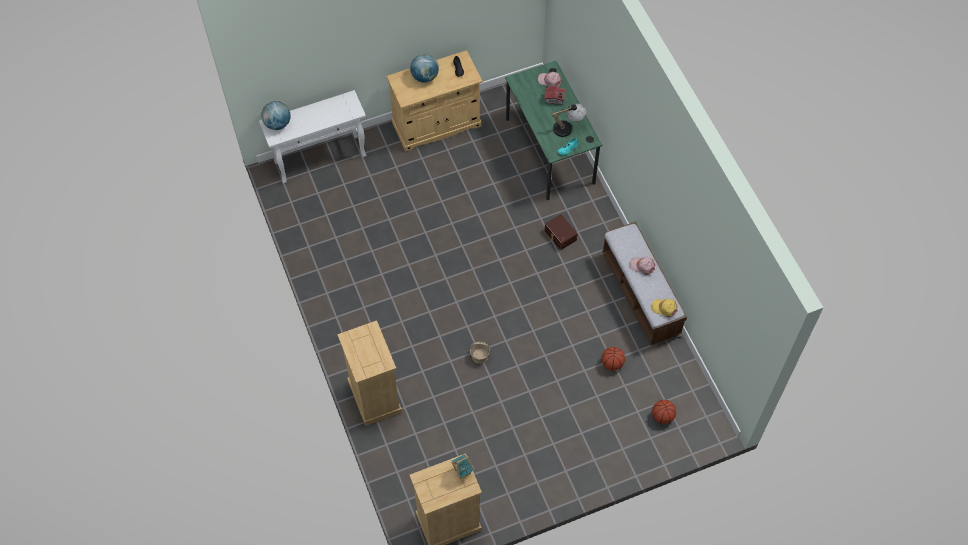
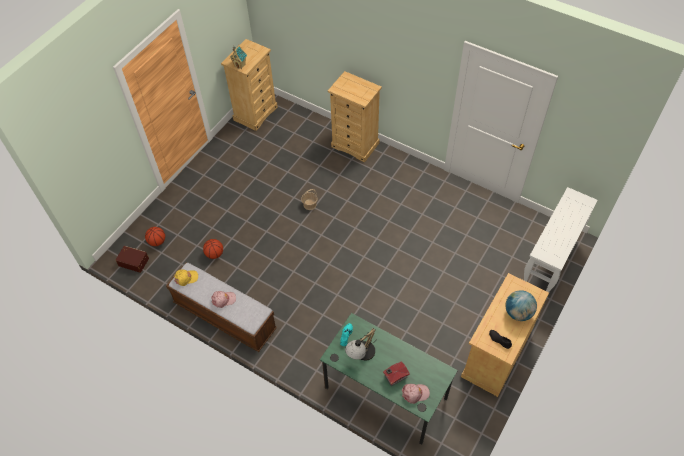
camera: 145 degrees right, 5 degrees down
(277, 124) = (581, 206): globe -> none
(559, 235) = (320, 322): brown storage box -> brown storage box (134, 261)

